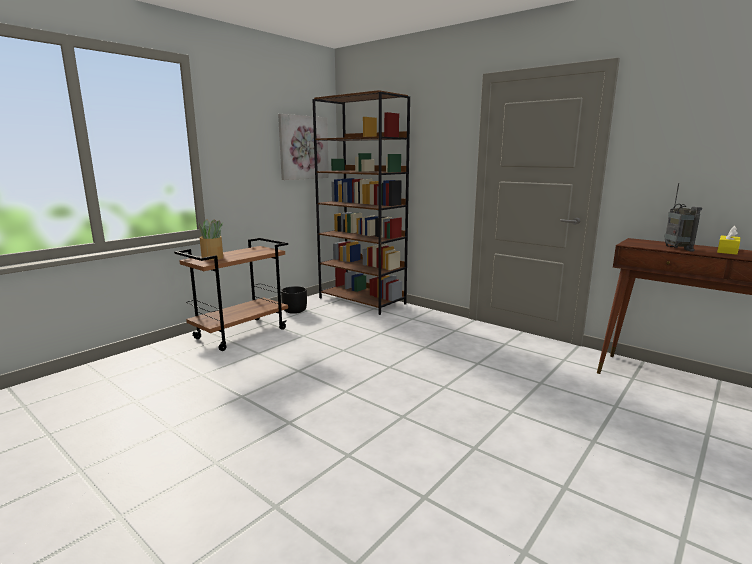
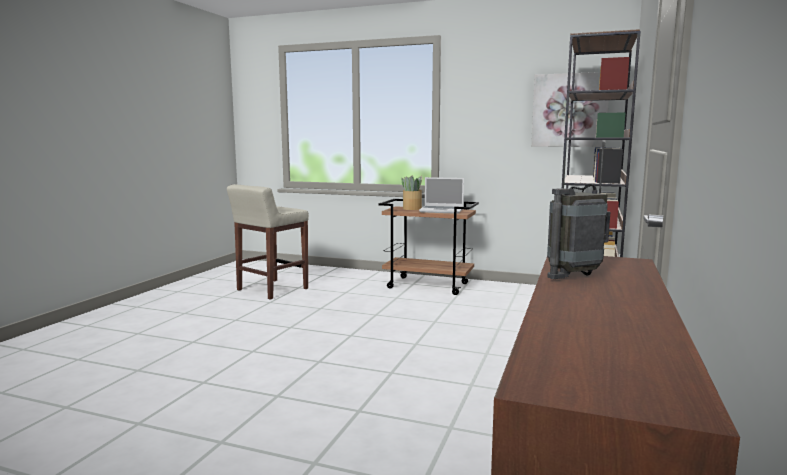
camera: 70 degrees right, 5 degrees down
(112, 422) = (271, 289): none -> beige stool
(247, 252) = (442, 211): none -> laptop
(295, 311) = (506, 290): black planter -> none
(727, 251) = (617, 301): yellow tissue box -> none

